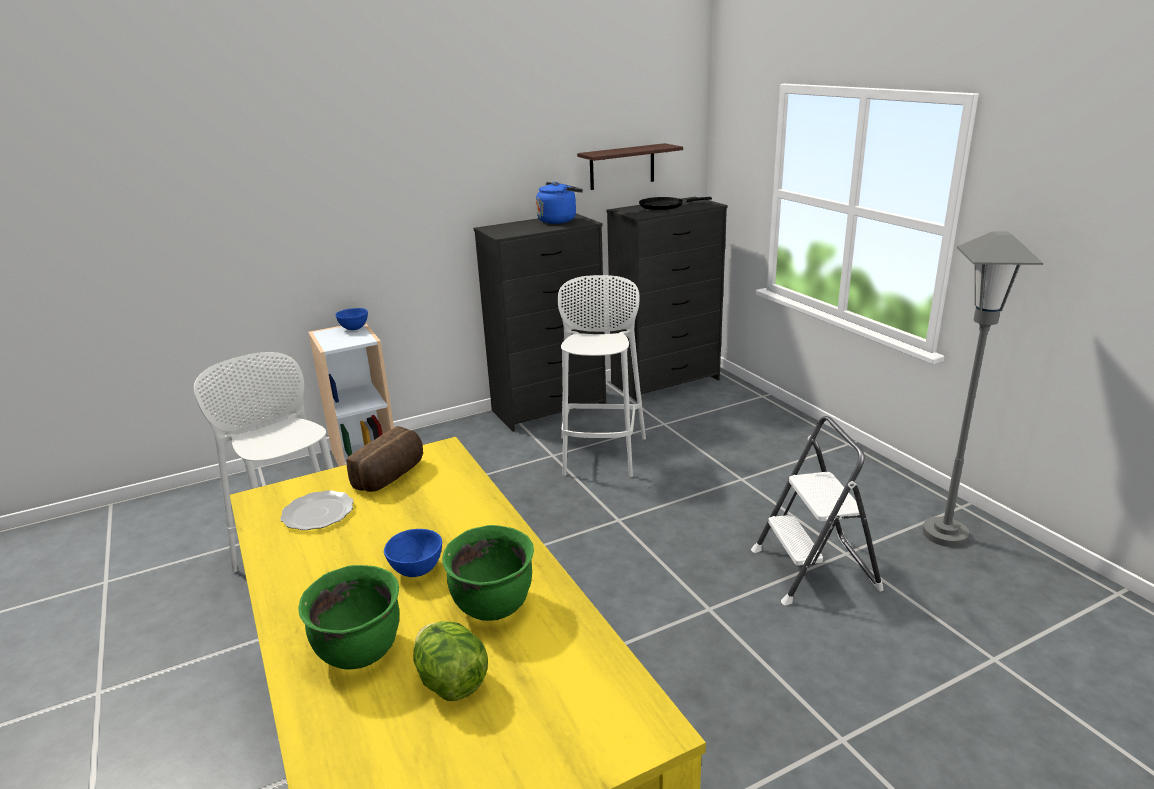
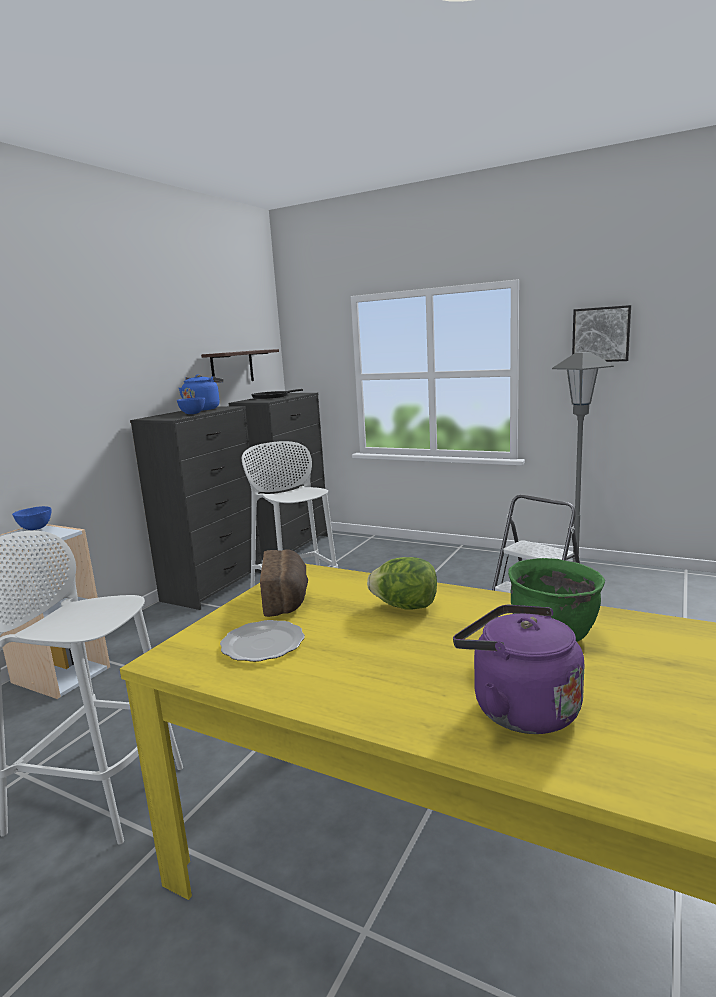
camera: 35 degrees left, 10 degrees down
(360, 651) = (518, 708): green cooking pot -> purple kettle
(416, 571) = (445, 642): blue bowl -> blue bowl (192, 414)
(451, 682) = (633, 690): lettuce -> lettuce (405, 606)
(1074, 202) = (601, 334): none -> picture

